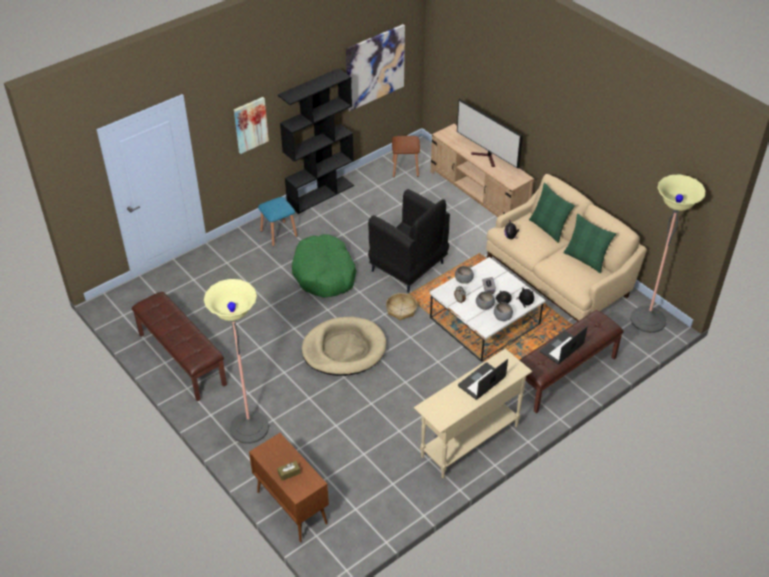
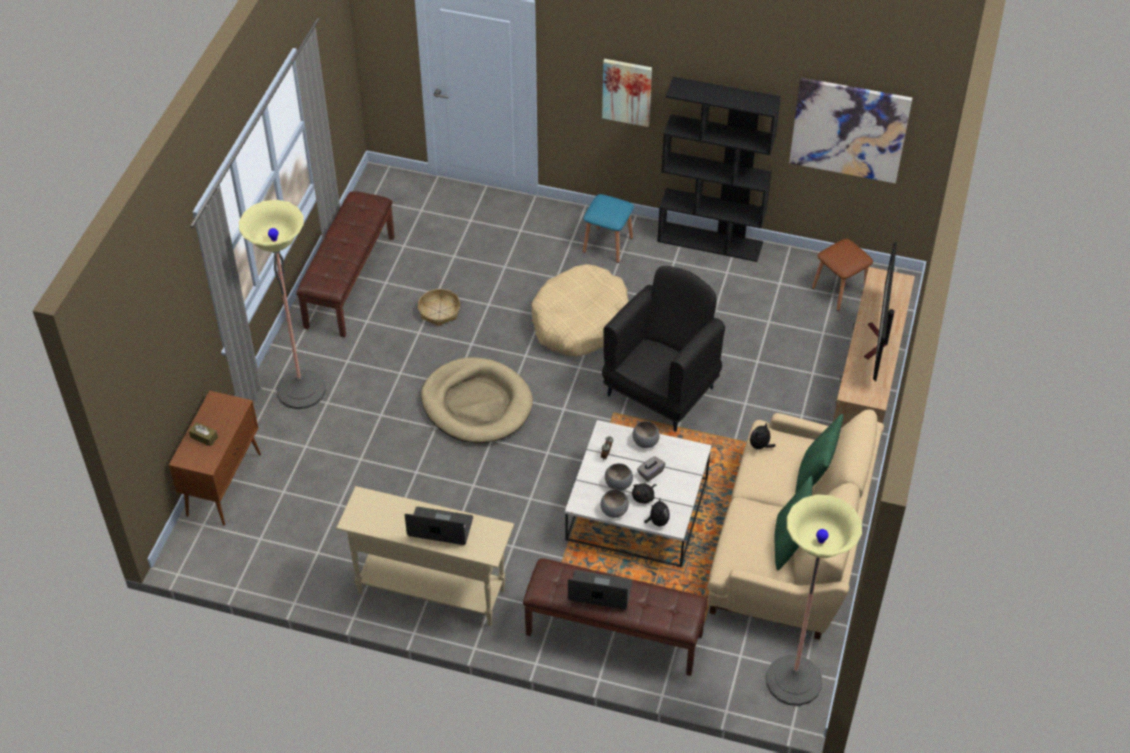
camera: 55 degrees right, 5 degrees up
(324, 274) = (579, 321): green dog bed -> beige dog bed
(401, 310) = (584, 421): basket -> basket (439, 311)
(408, 268) = (661, 390): black armchair -> black armchair turned 150 degrees counterclockwise

